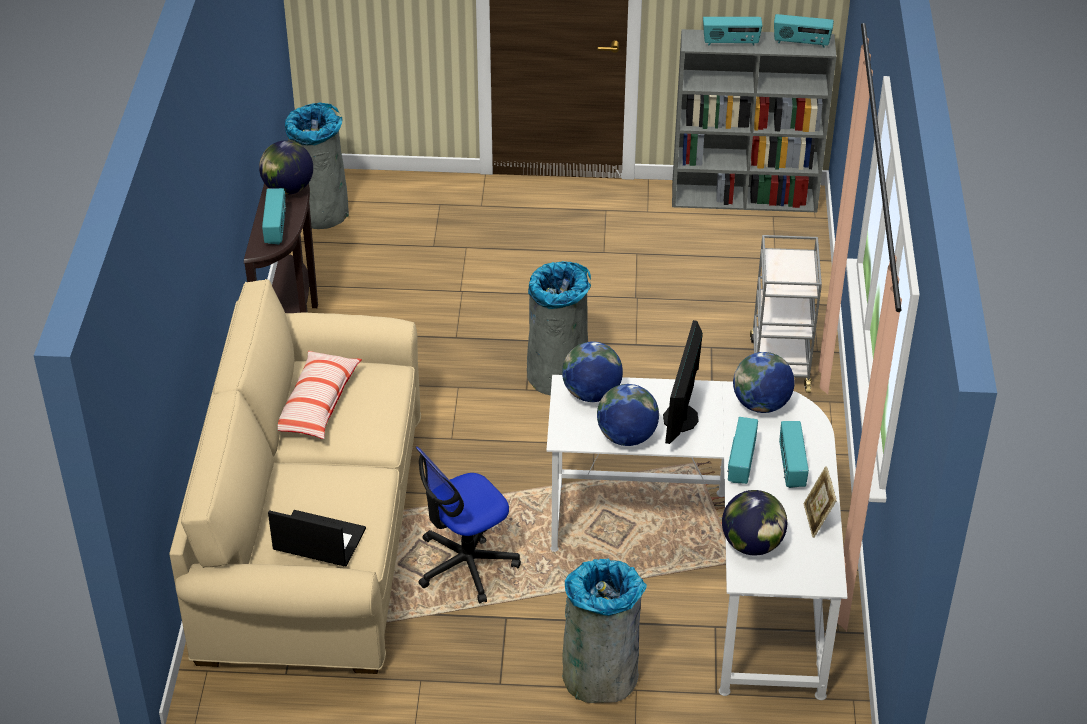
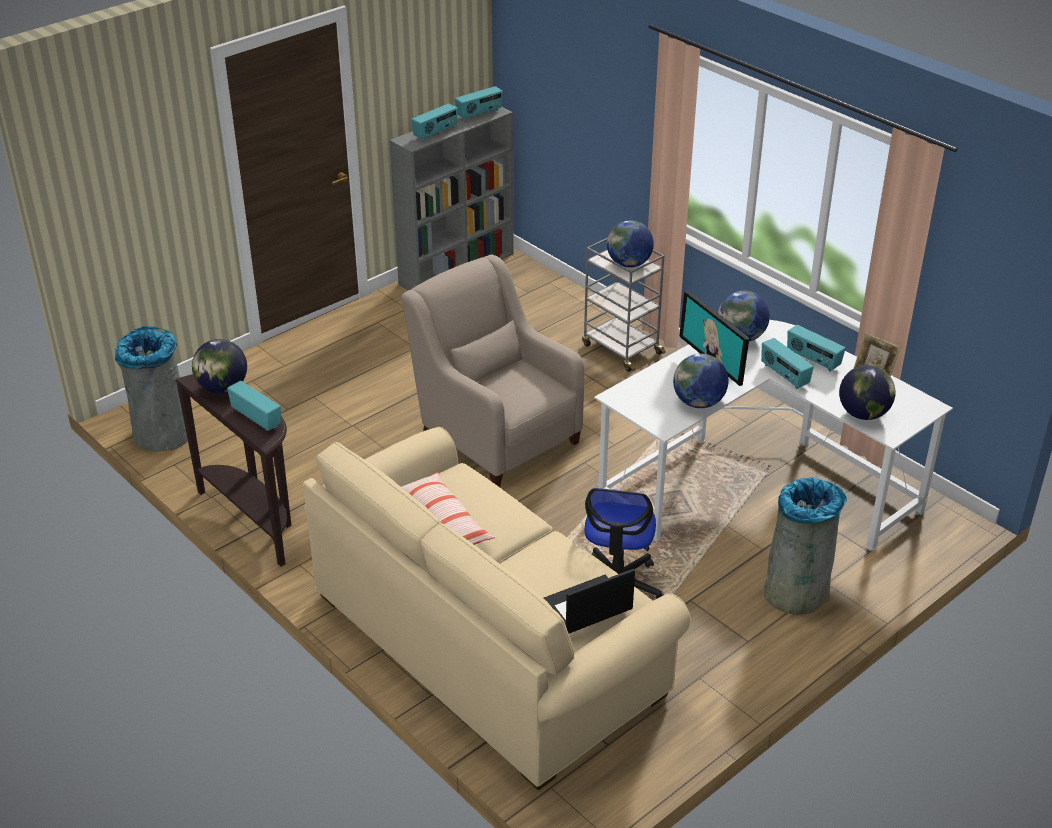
camera: 45 degrees left, 5 degrees down
(558, 373) = (496, 435): grey trash can -> beige armchair
(591, 394) = (637, 392): globe -> globe (629, 264)

